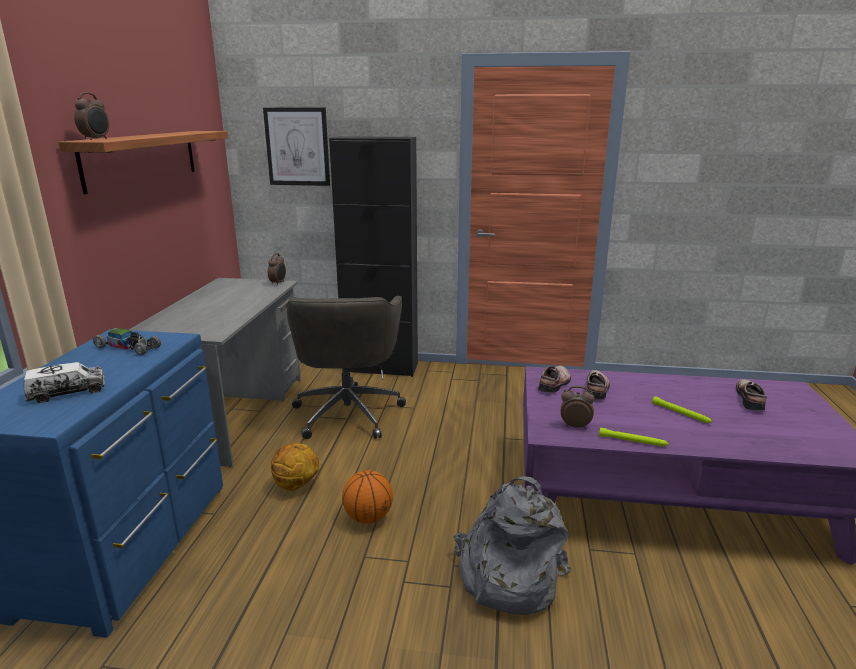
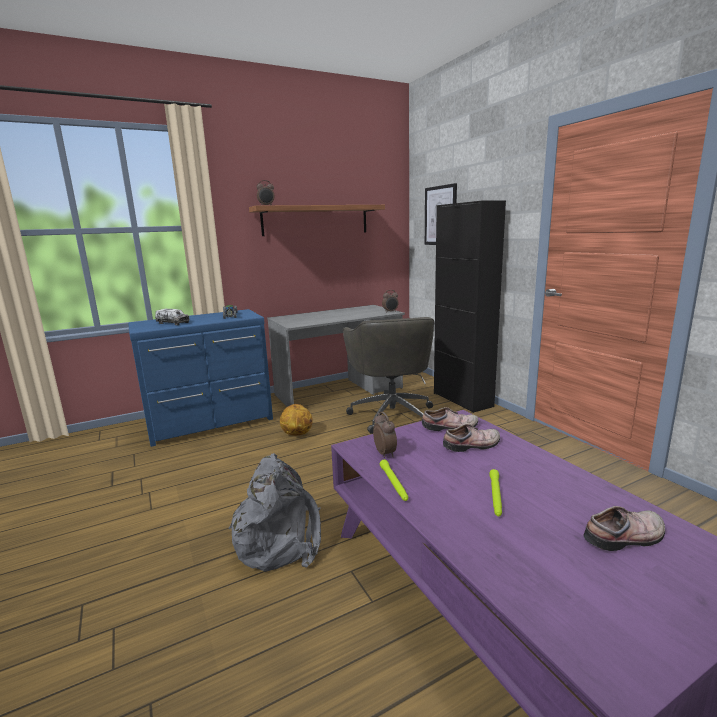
camera: 55 degrees right, 5 degrees down
(348, 412) = (391, 414): grey office chair -> grey office chair turned 60 degrees counterclockwise
(368, 517) = (291, 466): basketball -> none

